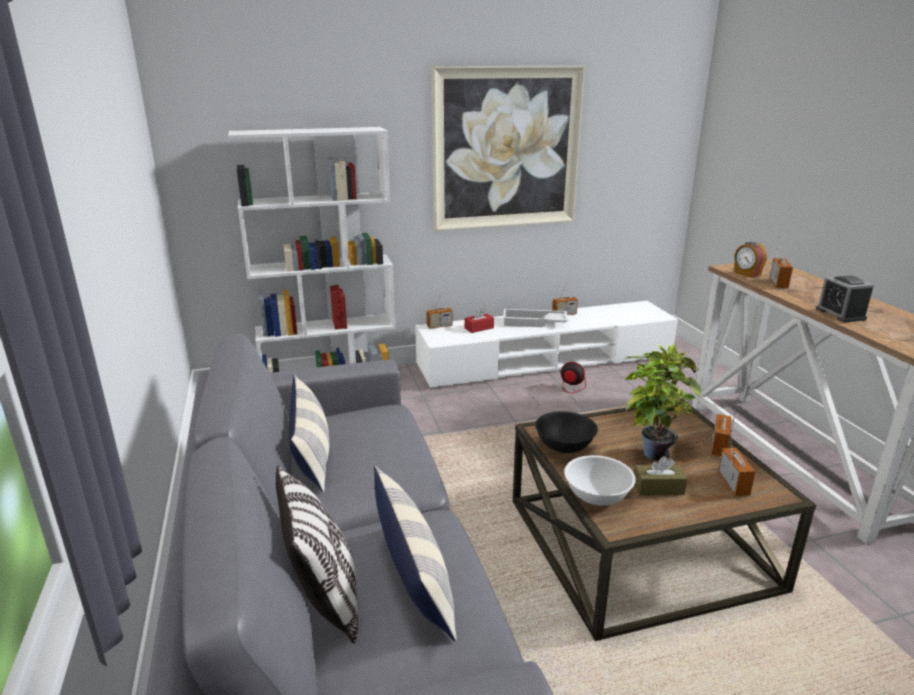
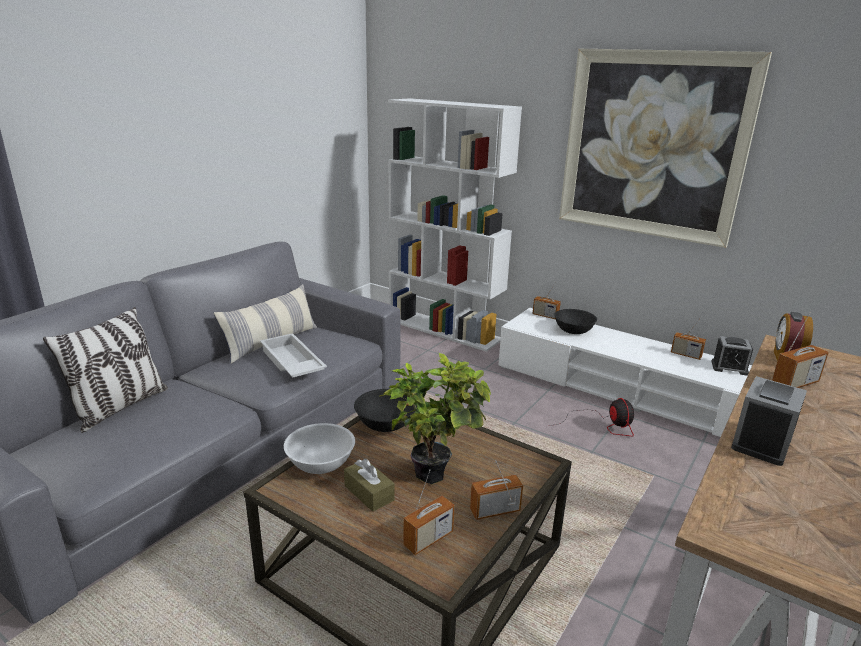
camera: 50 degrees right, 0 degrees up
(414, 576) = (152, 424): pillow -> none
(479, 328) = (574, 330): red tissue box -> black bowl
(534, 322) = (635, 348): white tray -> white tray (291, 363)
(596, 312) = (729, 368): none -> alarm clock

